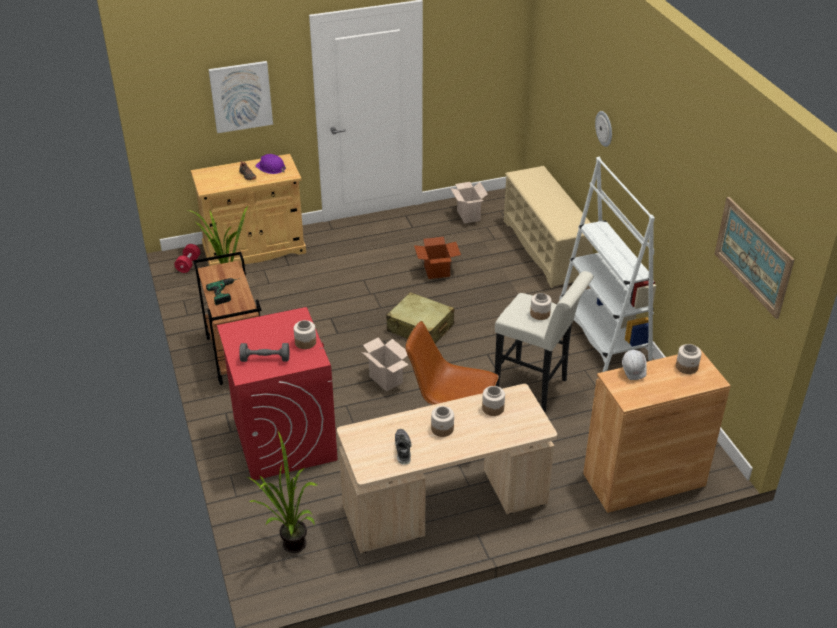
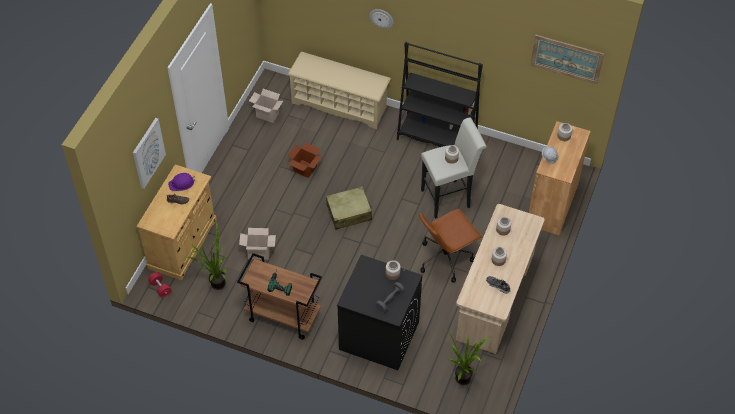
camera: 50 degrees left, 15 degrees up
(283, 438) = (378, 335): red washing machine -> black washing machine
(387, 379) = (377, 257): cardboard box -> cardboard box (259, 252)
(603, 334) = (437, 137): white bookcase -> black bookcase

